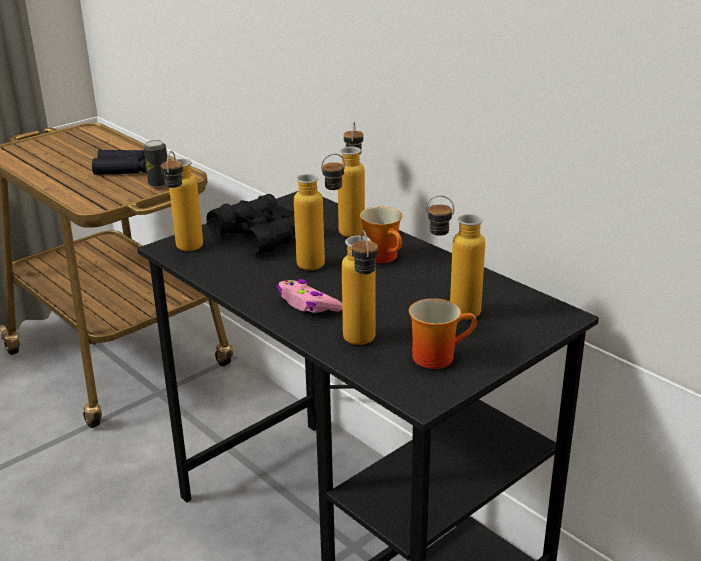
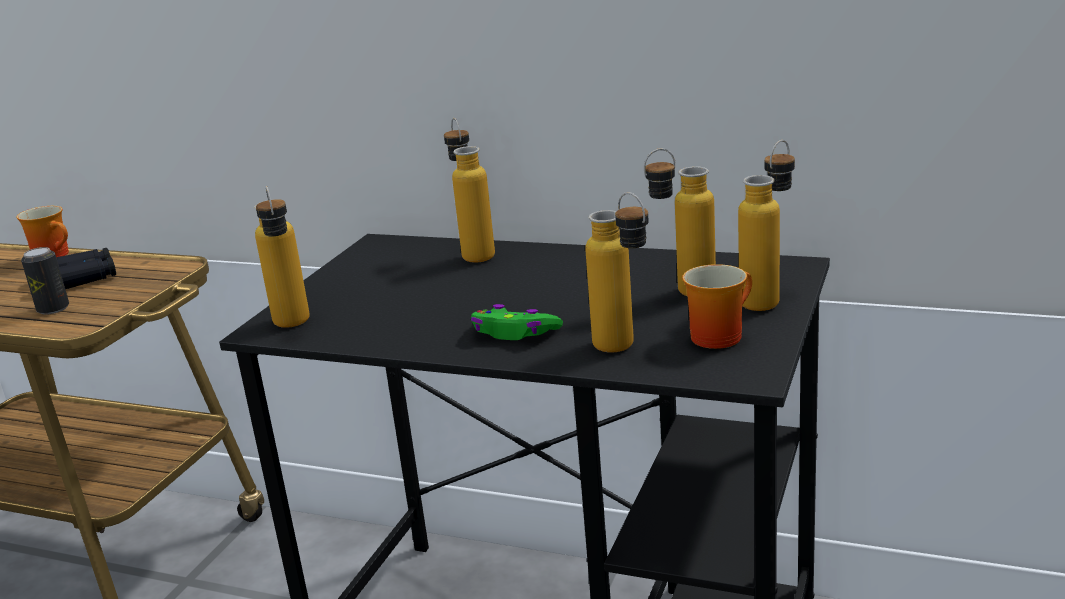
camera: 25 degrees left, 5 degrees down
(159, 184) = (150, 281): can -> can (53, 309)
(263, 235) = (373, 287): black binoculars -> none
(308, 304) = (515, 333): pink game controller -> green game controller
(322, 263) = (480, 292): bottle -> bottle (768, 298)
(385, 257) = (545, 268): mug -> mug (56, 255)

